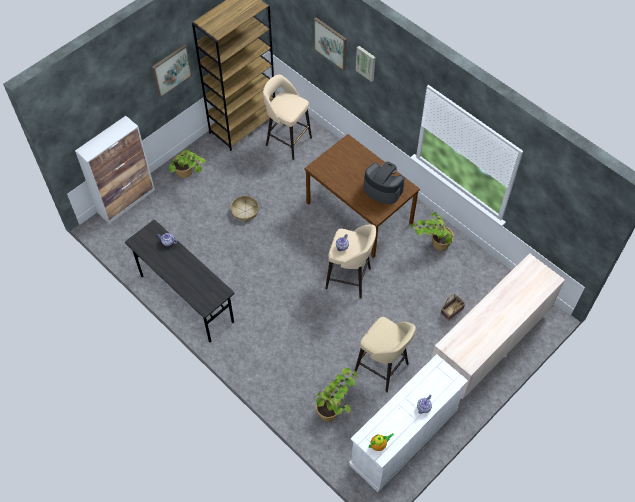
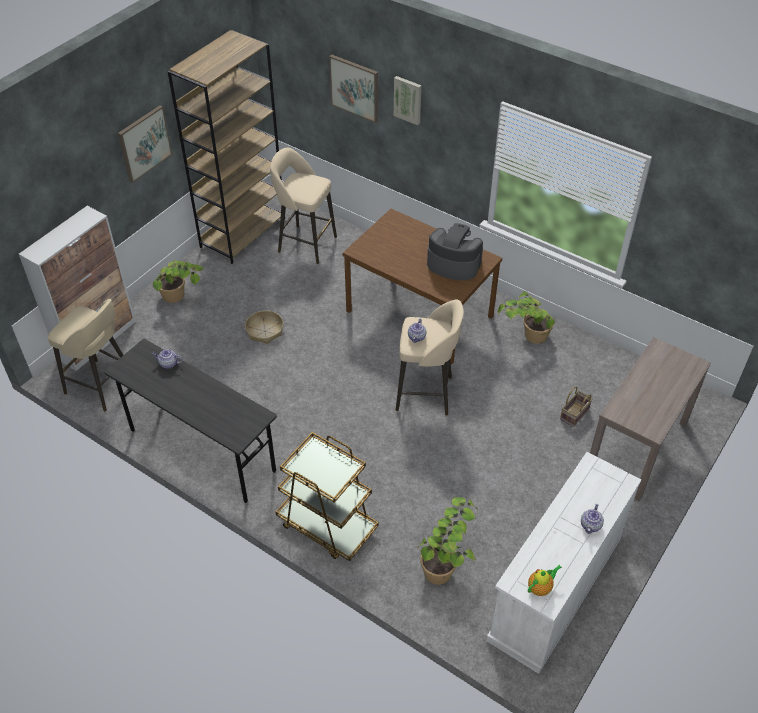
camera: 10 degrees left, 10 degrees down
(261, 367) = (327, 525): none -> brown cart
(383, 368) = (501, 500): beige stool -> beige stool (102, 386)
(489, 343) = (637, 447): beige dresser -> brown console table

